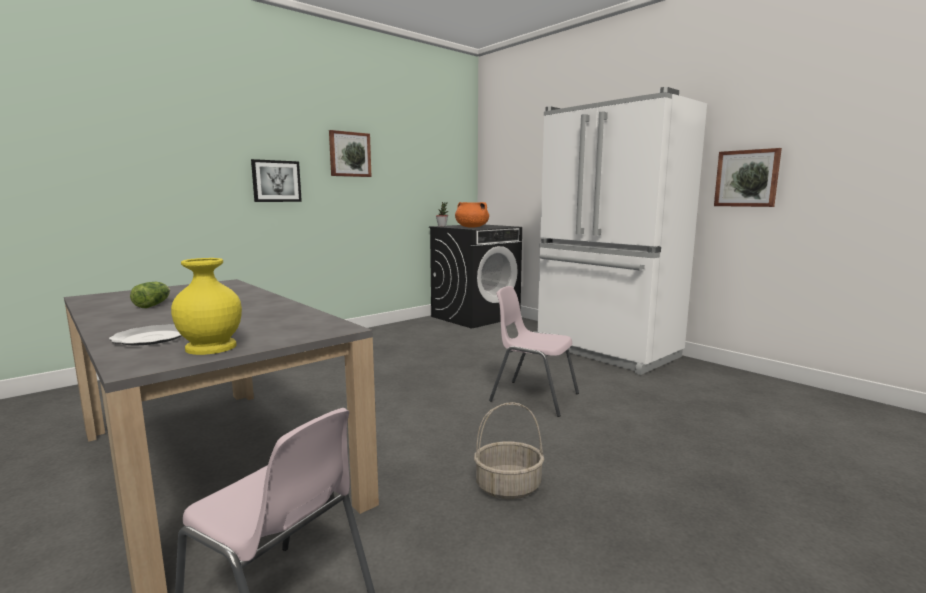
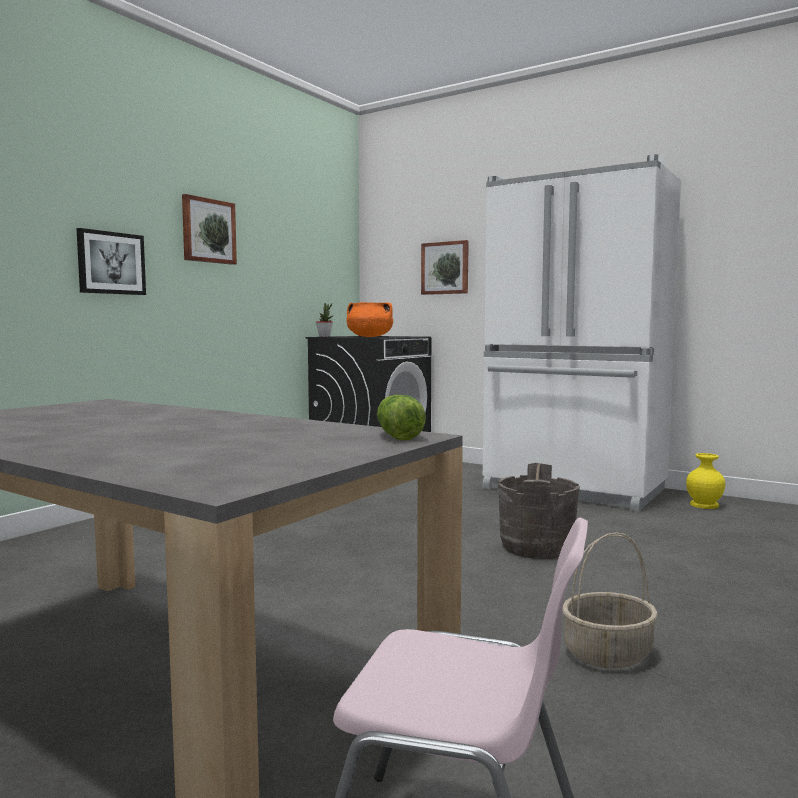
camera: 15 degrees left, 5 degrees down
(153, 338) = (154, 457): plate -> none
(154, 304) = (48, 426): lettuce -> lettuce (398, 435)
(210, 347) = (279, 462): yellow vase -> yellow vase (703, 505)
(533, 397) = (536, 547): pink chair -> grey bucket
(747, 178) = (733, 268): picture -> picture (445, 268)

